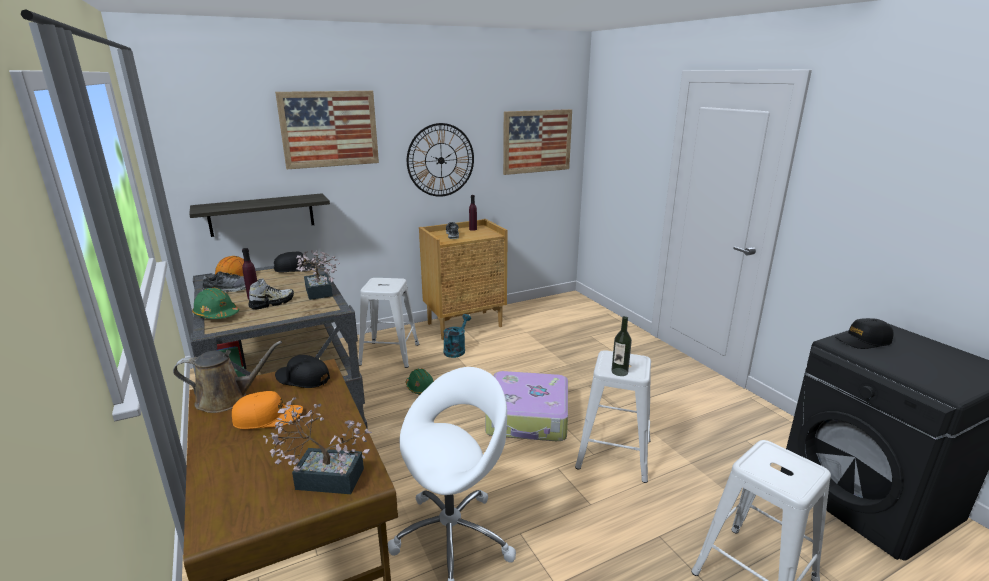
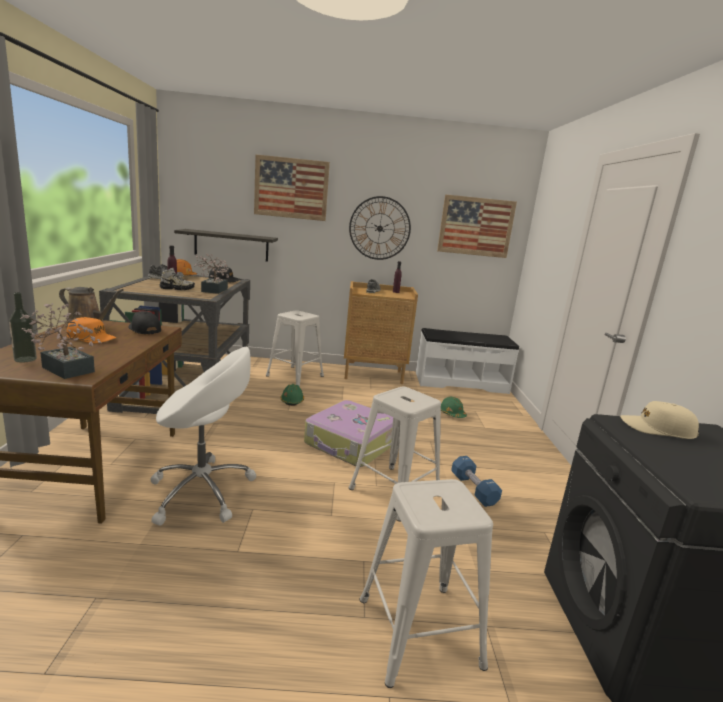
camera: 25 degrees right, 5 degrees down
(216, 314) = (136, 285): green hard hat -> green hard hat (451, 414)
(456, 350) = (347, 387): turquoise watering can -> none
(549, 306) = (460, 382): none -> white bench
(619, 372) = (395, 401): bottle -> bottle (25, 359)
(666, 422) = (473, 489): none -> blue dumbbell
(863, 341) = (657, 429): black cap -> beige cap

